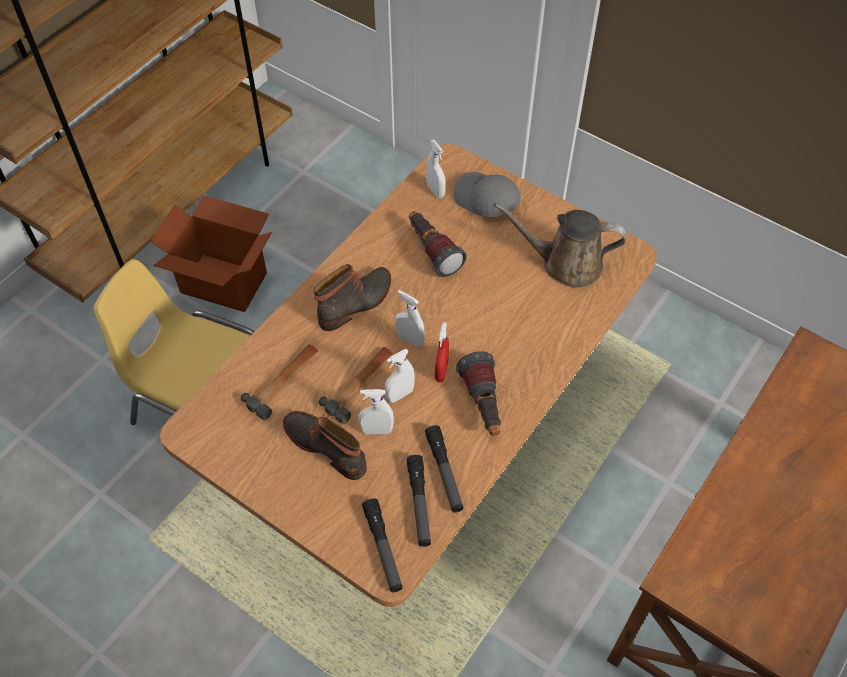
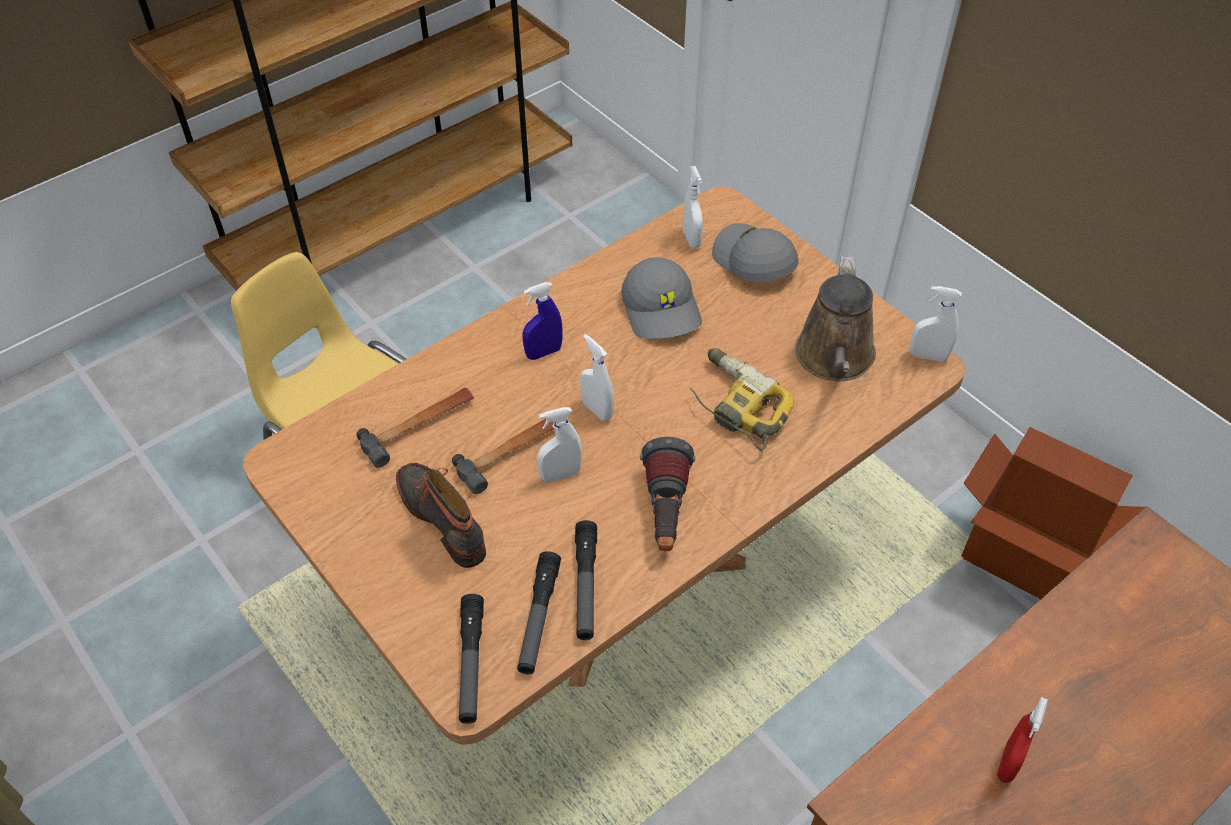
camera: 15 degrees right, 5 degrees down
(224, 282) = (432, 324): cardboard box -> cardboard box (1025, 555)
(356, 303) = (543, 352): boot -> blue spray bottle
(376, 430) = (515, 512): white spray bottle -> white spray bottle (928, 356)
(432, 251) = (662, 309): flashlight -> grey cap
(441, 371) = (625, 457): red spray bottle -> red spray bottle (1008, 763)
(507, 314) = (735, 406): none -> power drill
(565, 263) = (835, 359): brown watering can -> brown watering can turned 105 degrees counterclockwise

